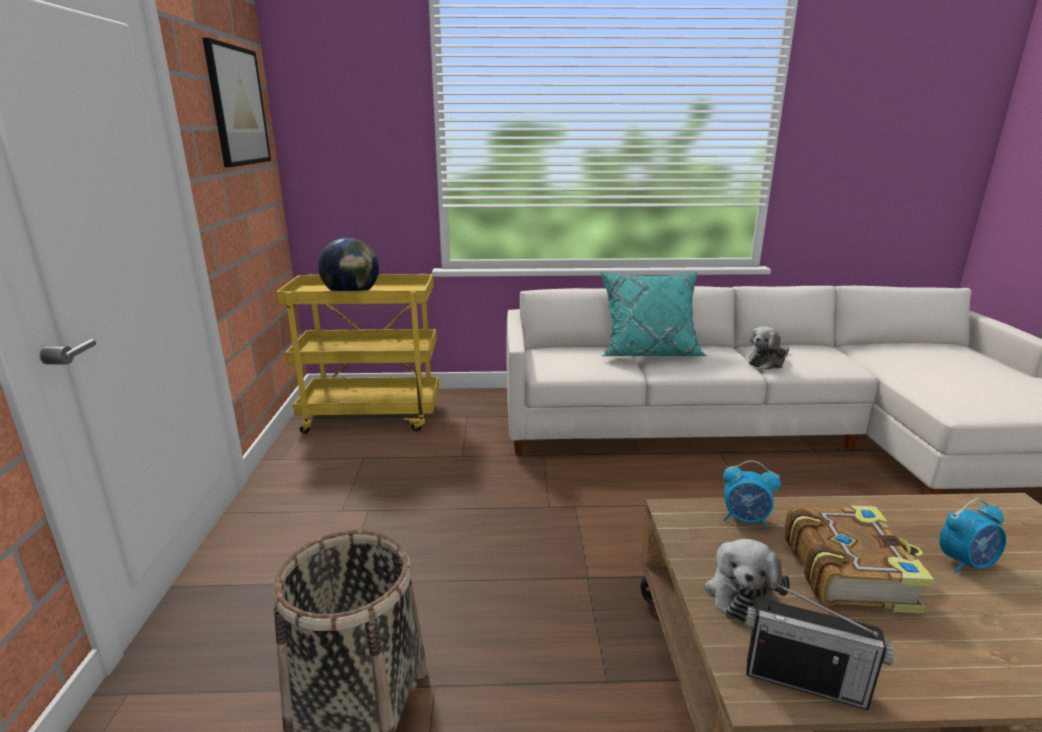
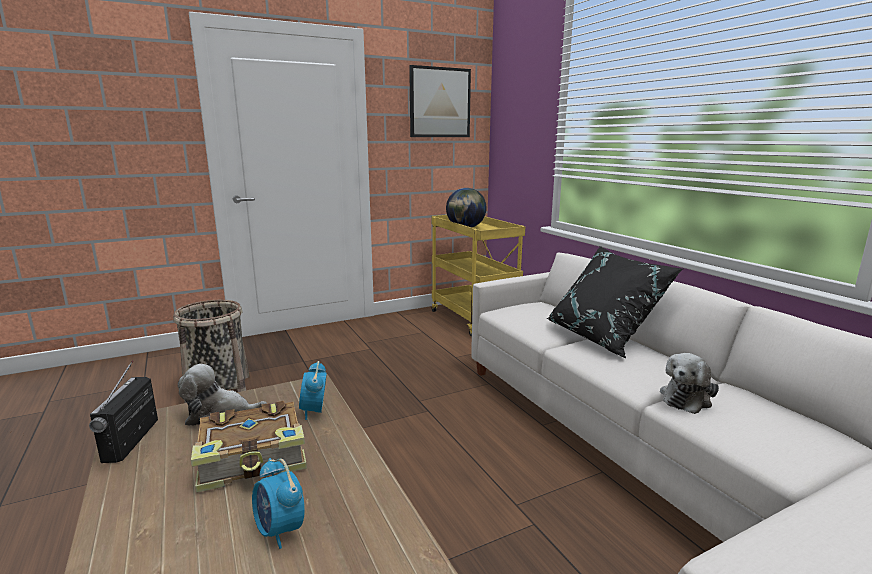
camera: 65 degrees right, 5 degrees down
(649, 352) = (603, 337): turquoise pillow -> black pillow
(767, 362) = (687, 398): plush toy -> plush toy turned 75 degrees counterclockwise

